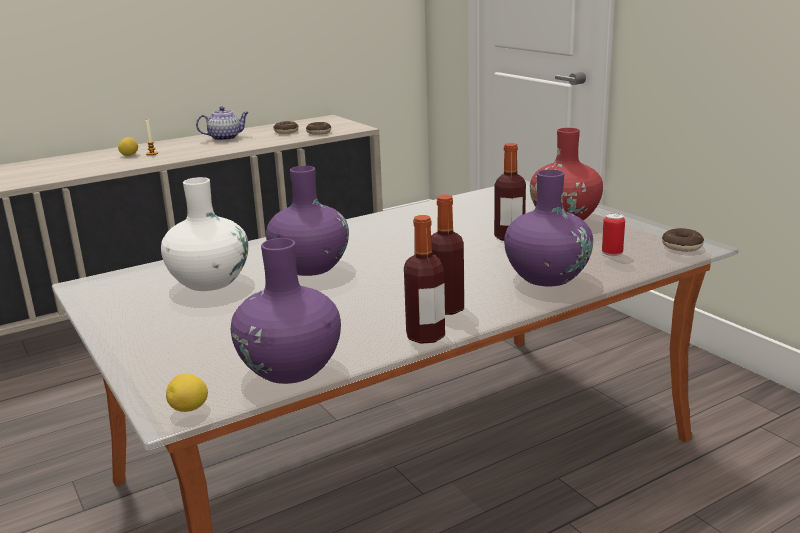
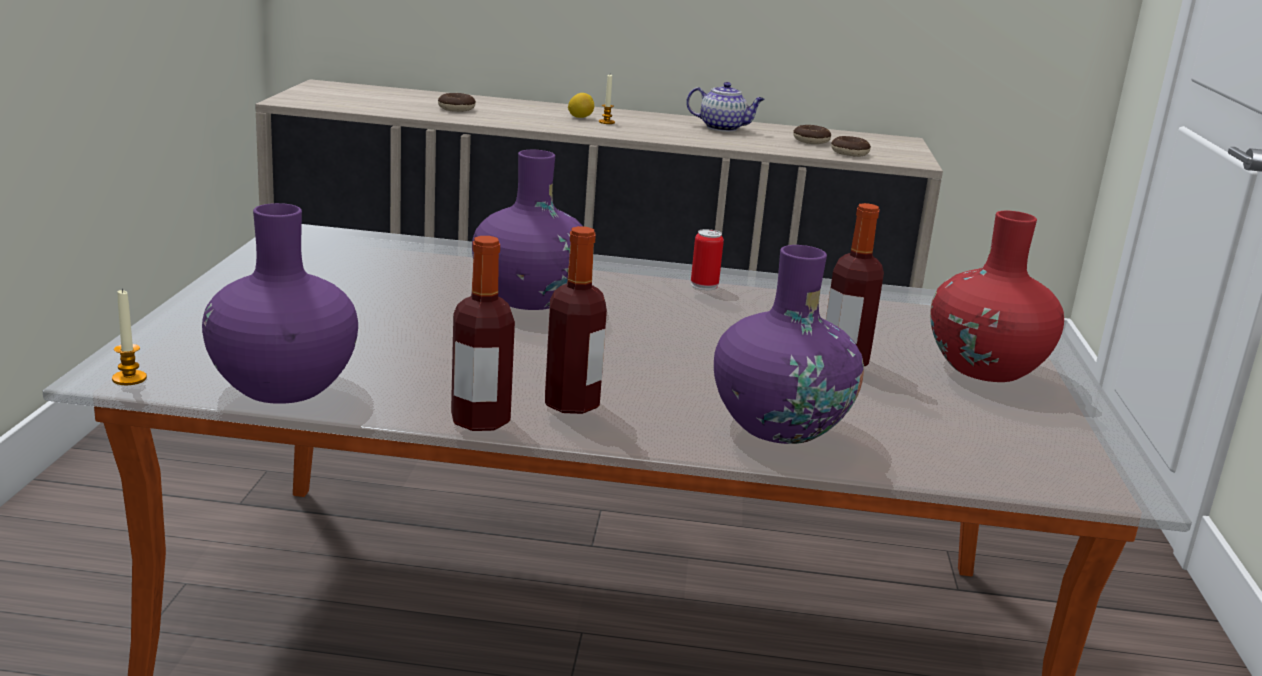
camera: 35 degrees right, 0 degrees up
(189, 409) = (129, 379): lemon -> candle
(209, 282) = (402, 273): white vase -> none
(612, 254) = (946, 439): can -> can (704, 285)
(682, 246) = (1088, 476): donut -> donut (456, 109)

